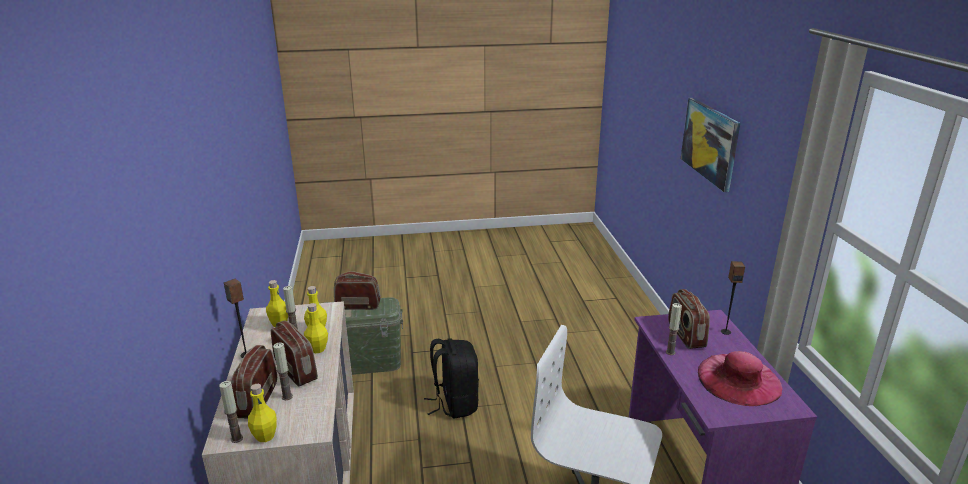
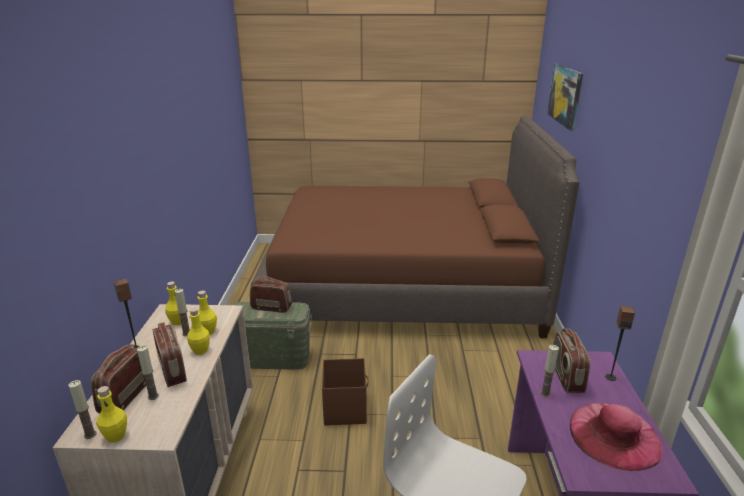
camera: 10 degrees right, 0 degrees up
(454, 403) = (345, 408): black backpack -> brown storage box
(482, 273) = (402, 285): none -> brown bed
(710, 142) = (617, 179): picture -> picture (565, 95)

